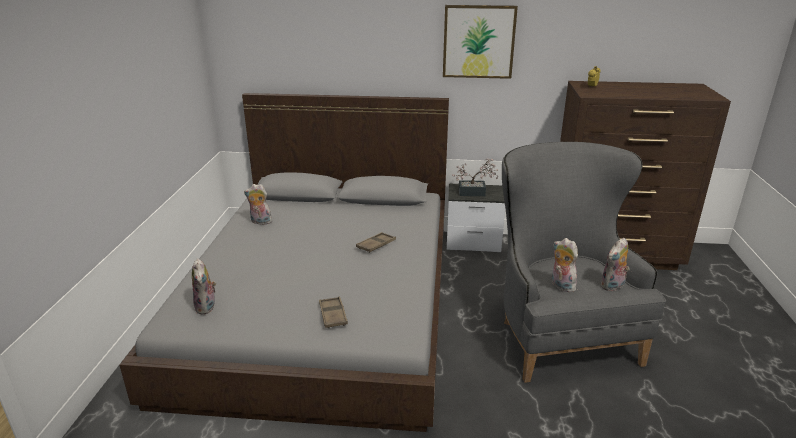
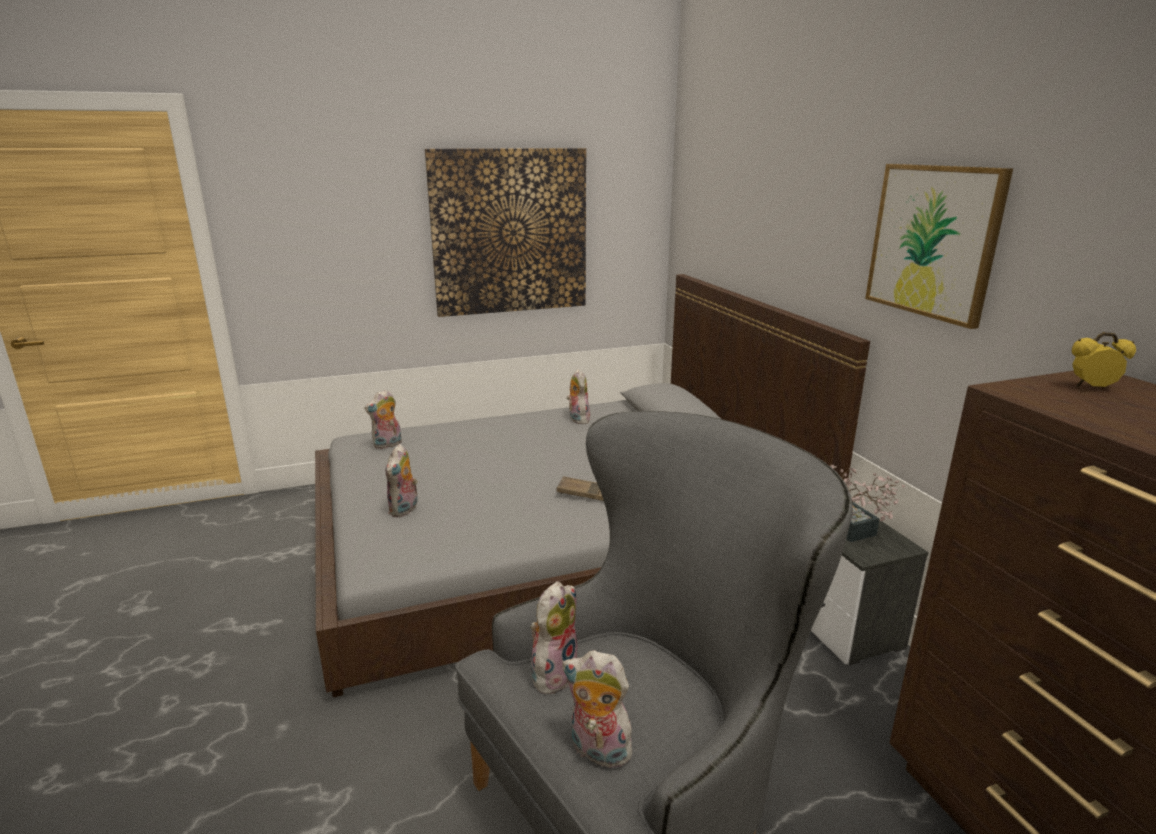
camera: 65 degrees right, 5 degrees down
(142, 92) = (510, 232): none -> picture
(333, 315) = (405, 510): brown tray -> plush toy

